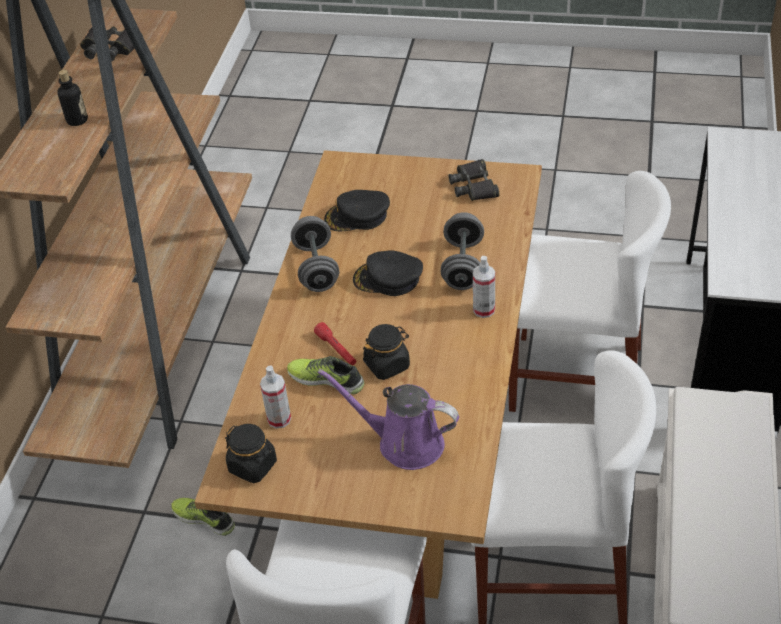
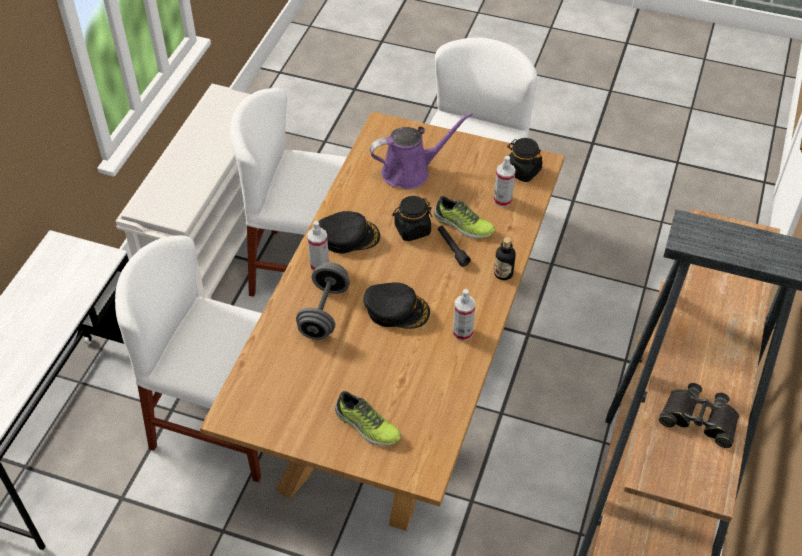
camera: 175 degrees left, 5 degrees up
(77, 120) = (708, 302): bottle -> bottle (503, 273)
(204, 518) = (573, 347): shoe -> shoe (366, 426)
(316, 268) = (462, 333): grey dumbbell -> spray bottle
(336, 350) = (452, 249): red flashlight -> black flashlight
(357, 216) = (414, 389): black cap -> black cap (348, 236)
(404, 443) = (410, 171): purple watering can -> purple watering can turned 45 degrees counterclockwise
(474, 186) = (282, 409): black binoculars -> none

